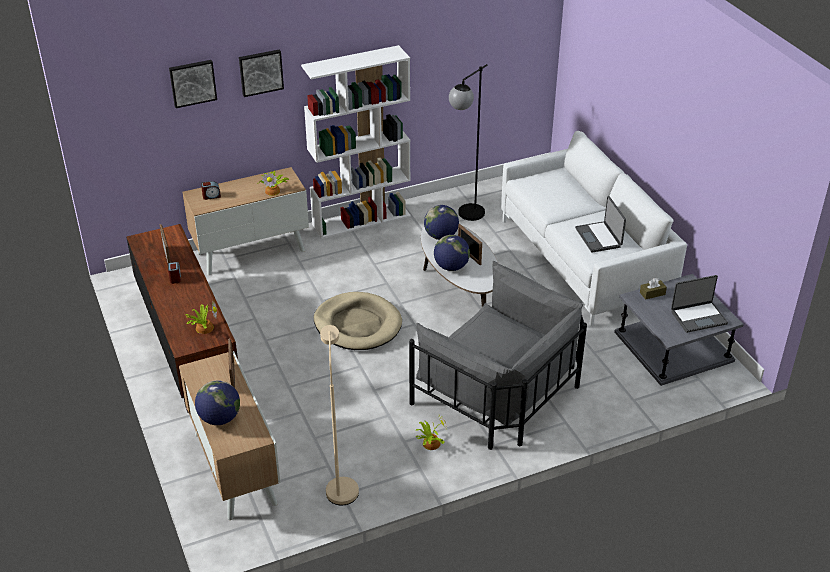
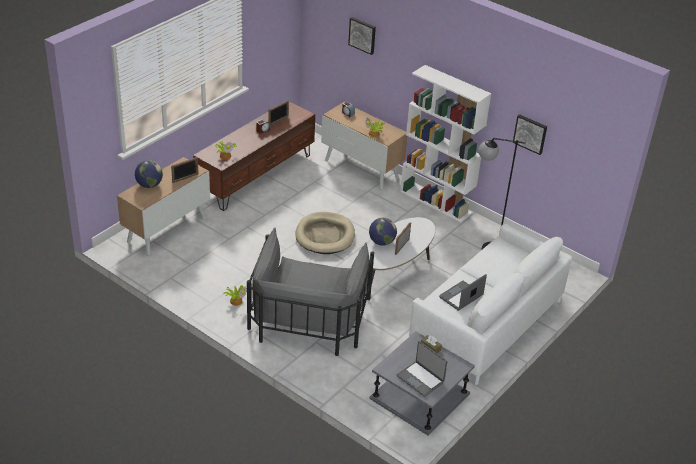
camera: 60 degrees right, 0 degrees up
(260, 72) = (402, 54): picture -> picture (530, 133)
(340, 485) = (177, 274): beige floor lamp -> none
(441, 236) = (412, 228): globe -> none

